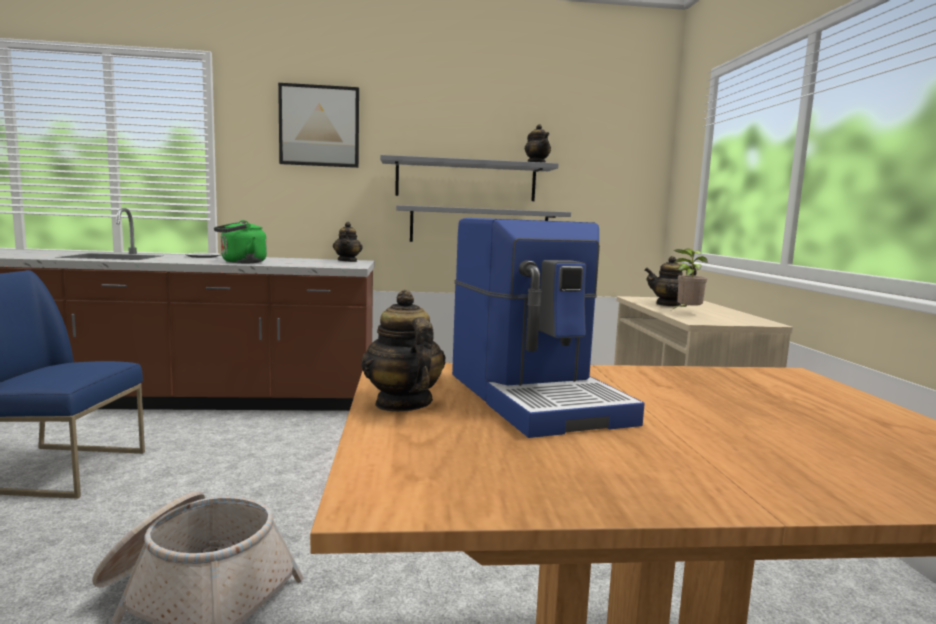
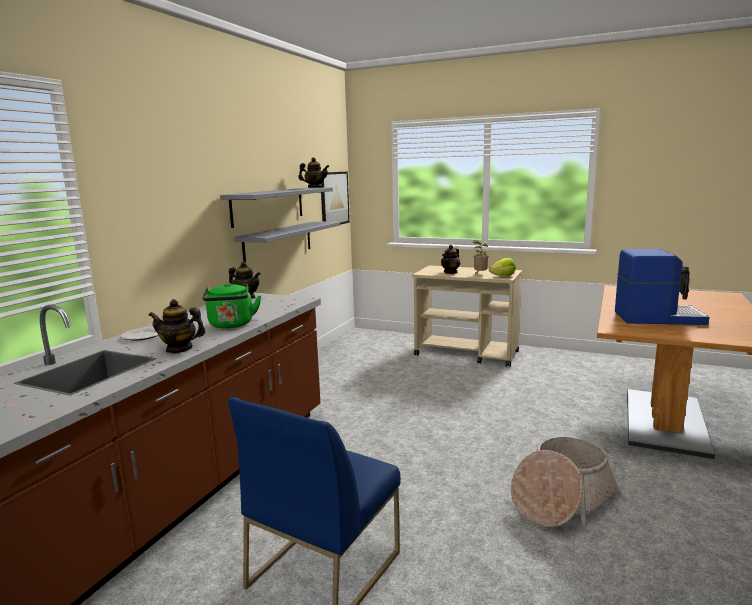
camera: 60 degrees left, 5 degrees up
(319, 126) = (172, 167): picture -> picture (334, 198)
(402, 403) = (672, 333): teapot -> teapot (179, 349)
(705, 320) = (503, 276): none -> lettuce

